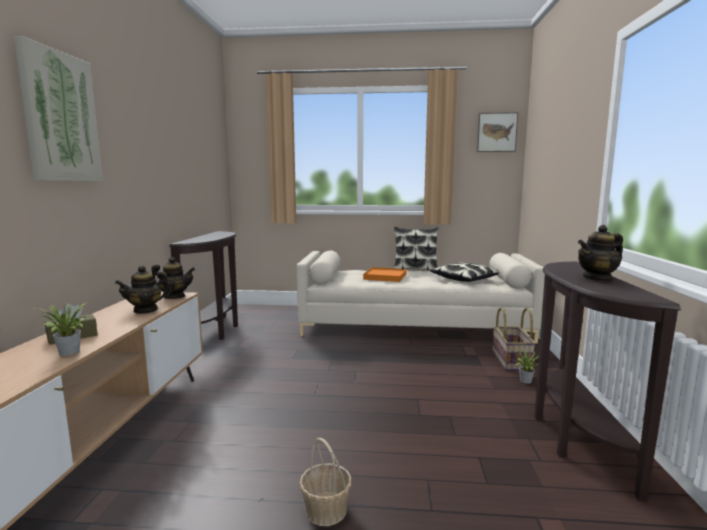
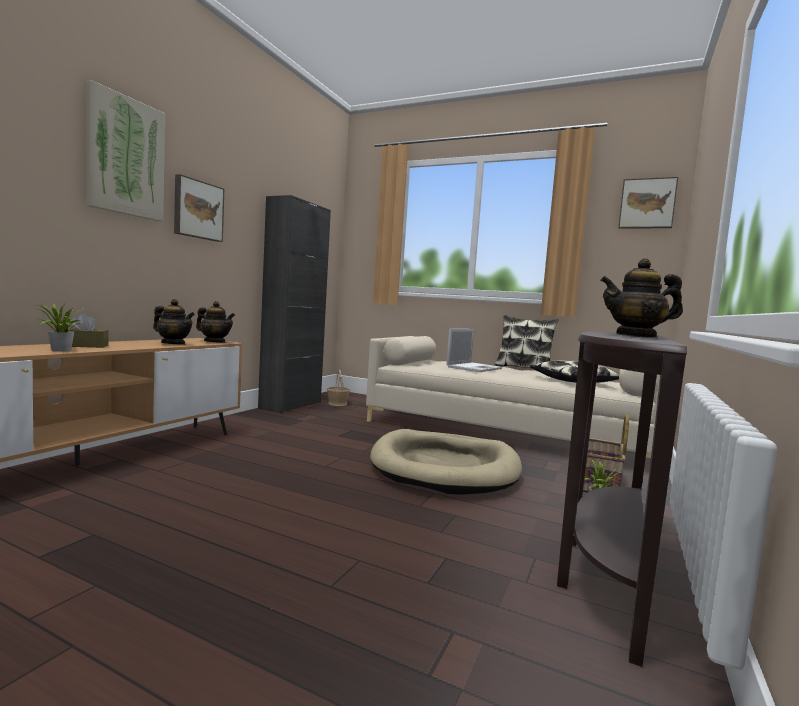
camera: 20 degrees right, 5 degrees down
(125, 161) = (197, 210): none -> picture
(146, 310) = (173, 344): teapot -> teapot turned 150 degrees counterclockwise
(216, 331) = (290, 405): brown console table -> black cabinet
(326, 510) = (222, 553): basket -> basket (337, 404)
(385, 277) = (474, 368): orange tray -> laptop
(403, 371) = (444, 467): none -> beige dog bed

